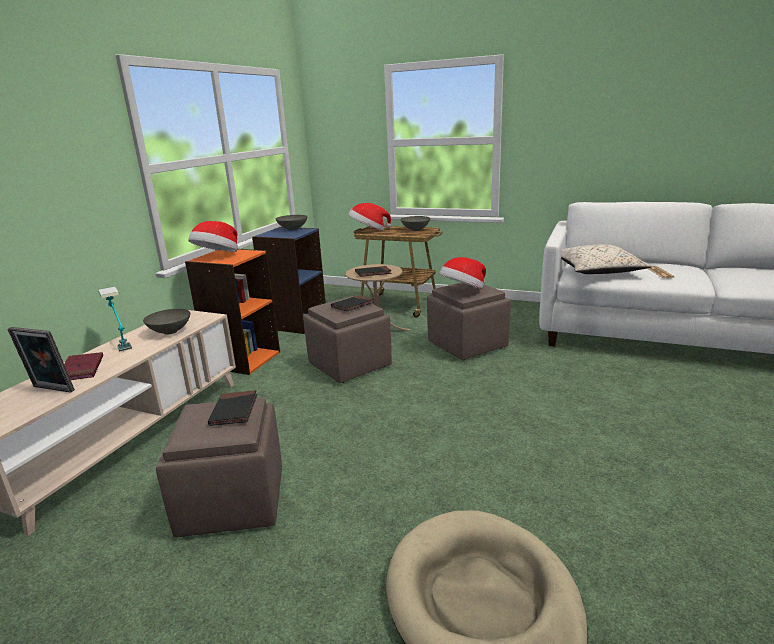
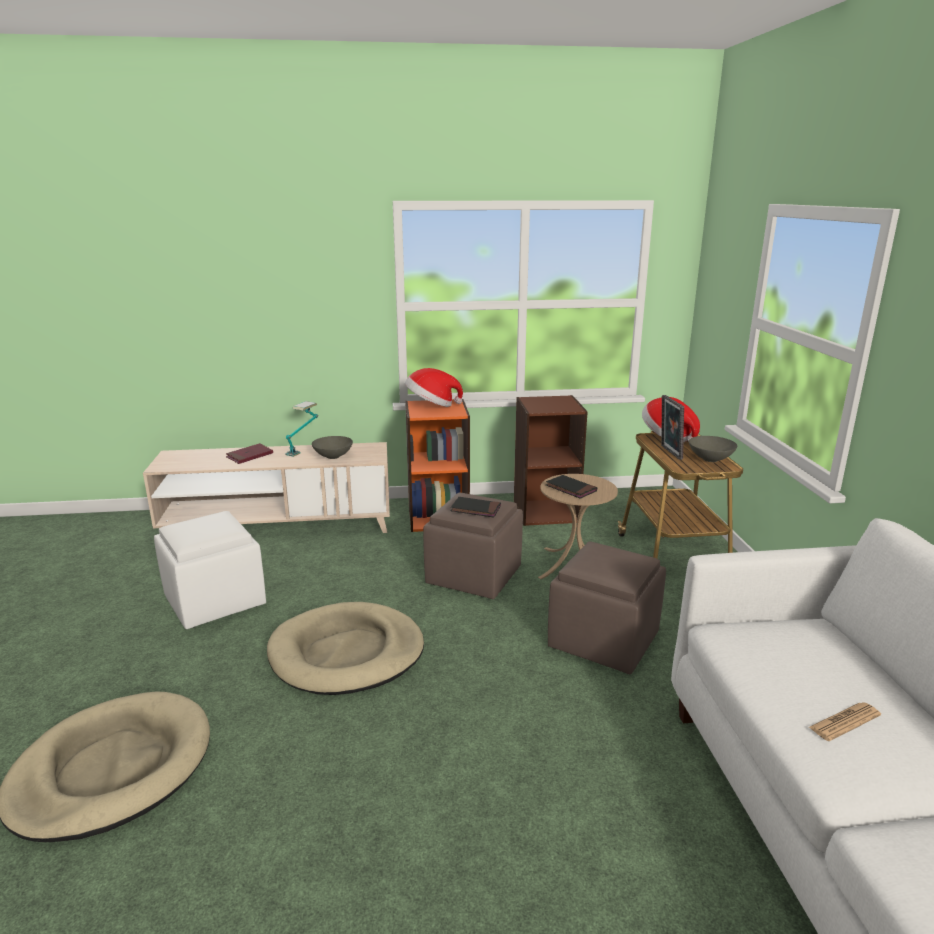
camera: 60 degrees right, 0 degrees up
(51, 390) = (214, 460): picture frame -> picture frame (669, 452)
(232, 501) = (215, 600): brown ottoman -> white ottoman
(234, 410) = (215, 529): black book -> none
(293, 229) = (566, 403): grey bowl -> none
(296, 323) = (545, 511): blue bookcase -> brown bookcase
(401, 436) = (347, 653): none -> beige dog bed
(463, 291) = (592, 560): hat -> none
(597, 271) = (770, 648): beige pillow -> none

